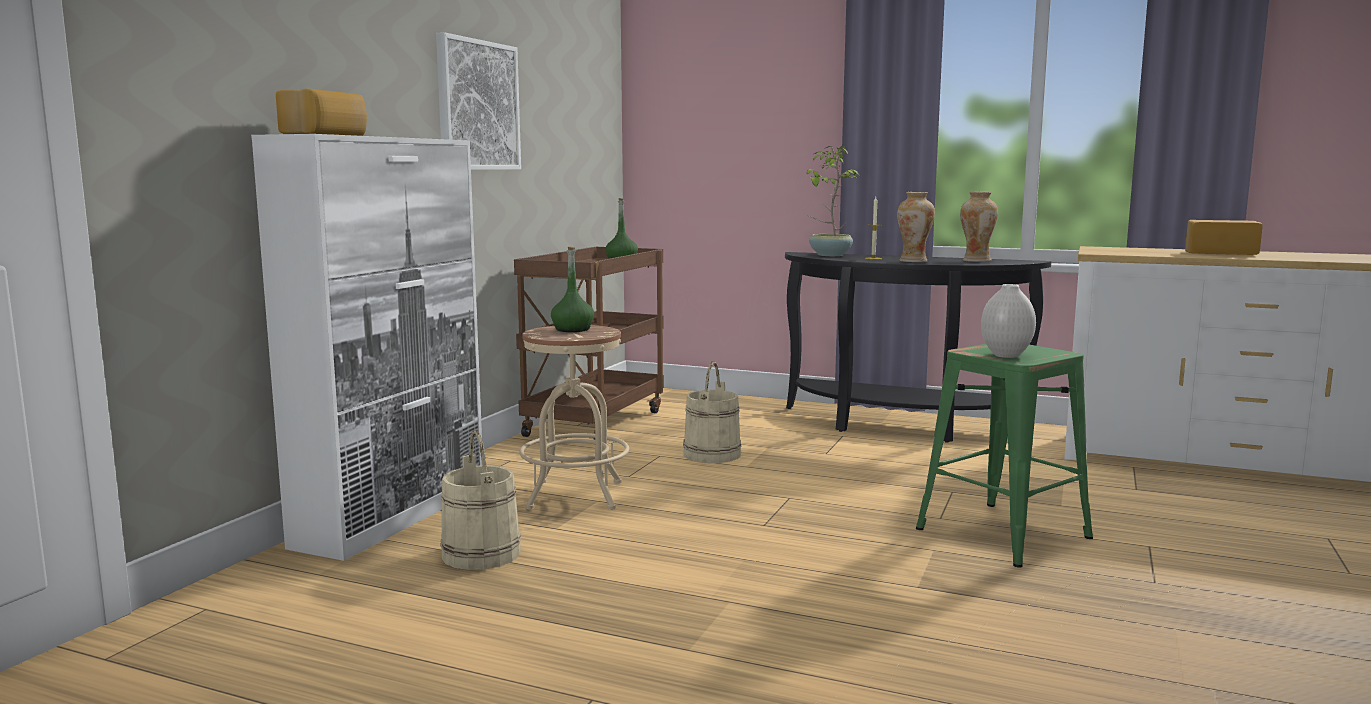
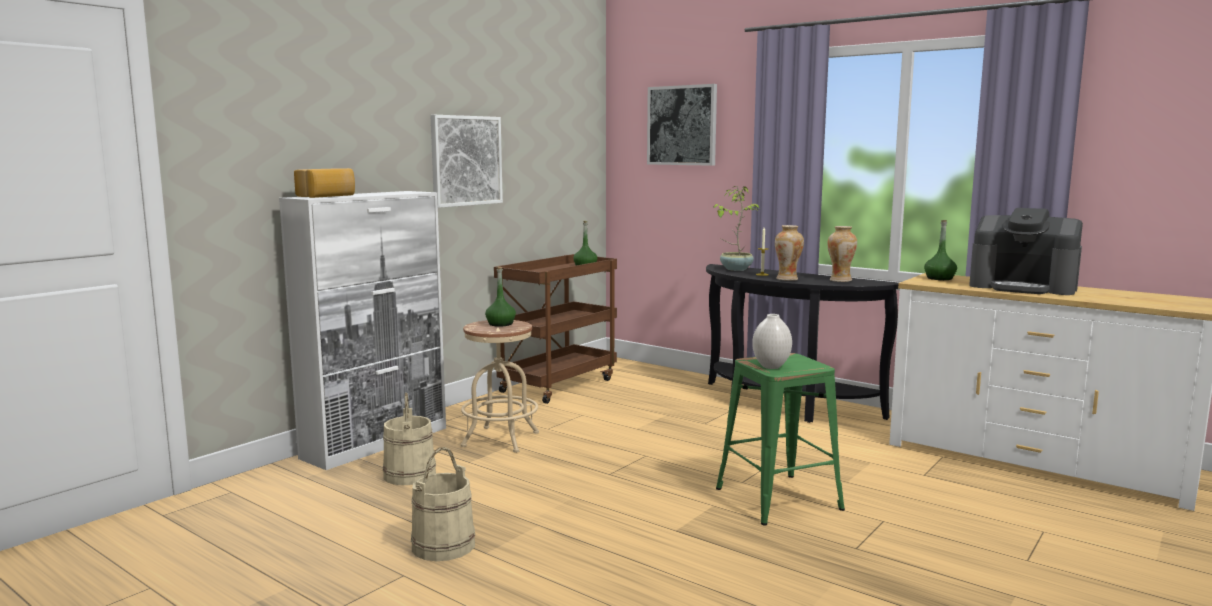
camera: 15 degrees right, 0 degrees up
(711, 454) = (619, 417): beige bucket -> beige bucket (443, 545)
(735, 74) = (682, 125): none -> picture
(1111, 249) = (939, 278): none -> green bottle
(1220, 253) = (1023, 287): bread -> coffee machine

